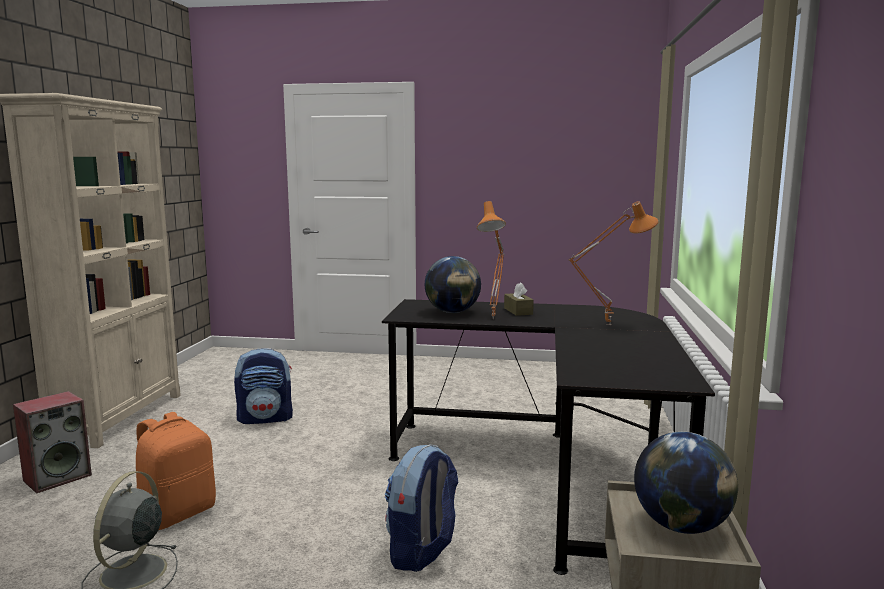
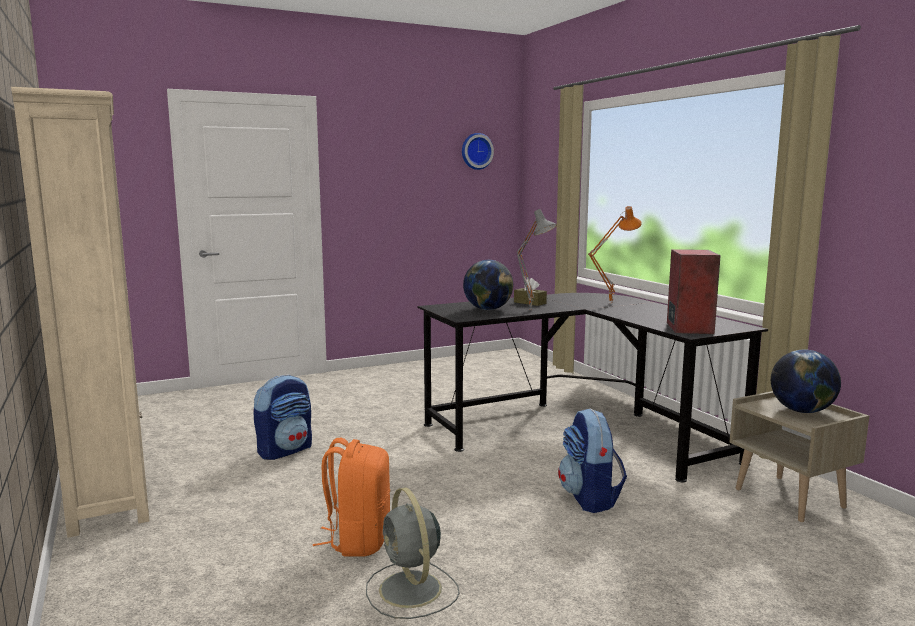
camera: 35 degrees left, 0 degrees up
(58, 477) = (160, 557): speaker -> speaker (688, 328)
(495, 319) = (532, 309): orange table lamp -> grey table lamp
(595, 132) = (476, 151): none -> wall clock

